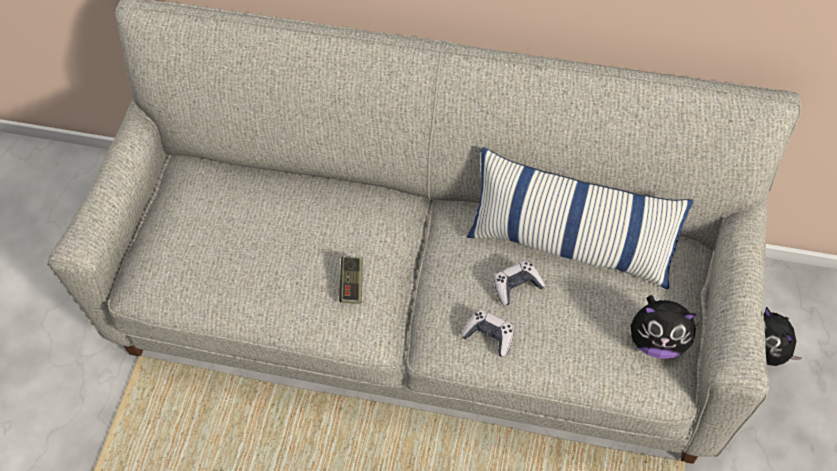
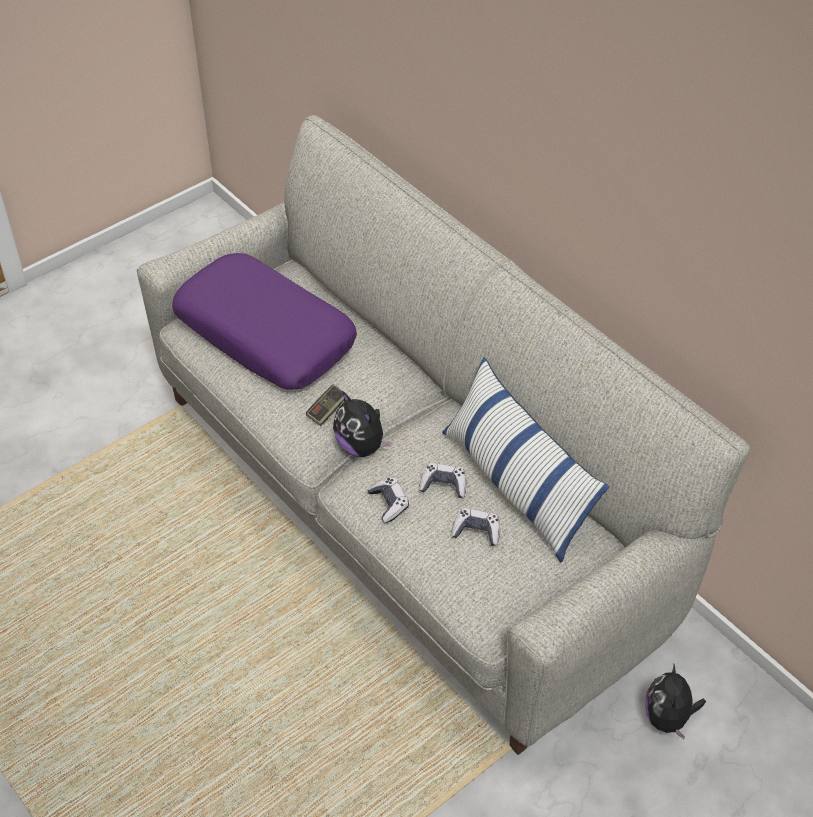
camera: 35 degrees right, 10 degrees down
(225, 246) = (266, 334): none -> purple pillow
(583, 310) = (476, 531): none -> game controller
(657, 341) = (513, 589): plush toy -> plush toy (361, 446)

